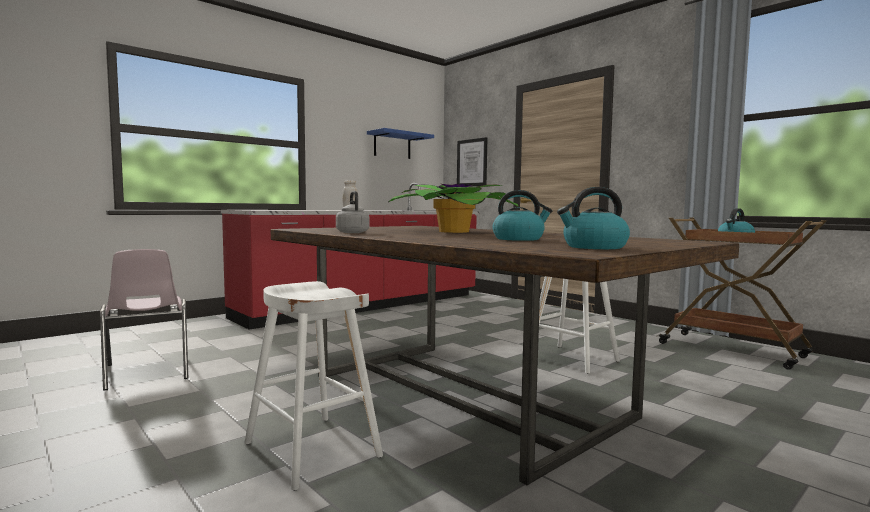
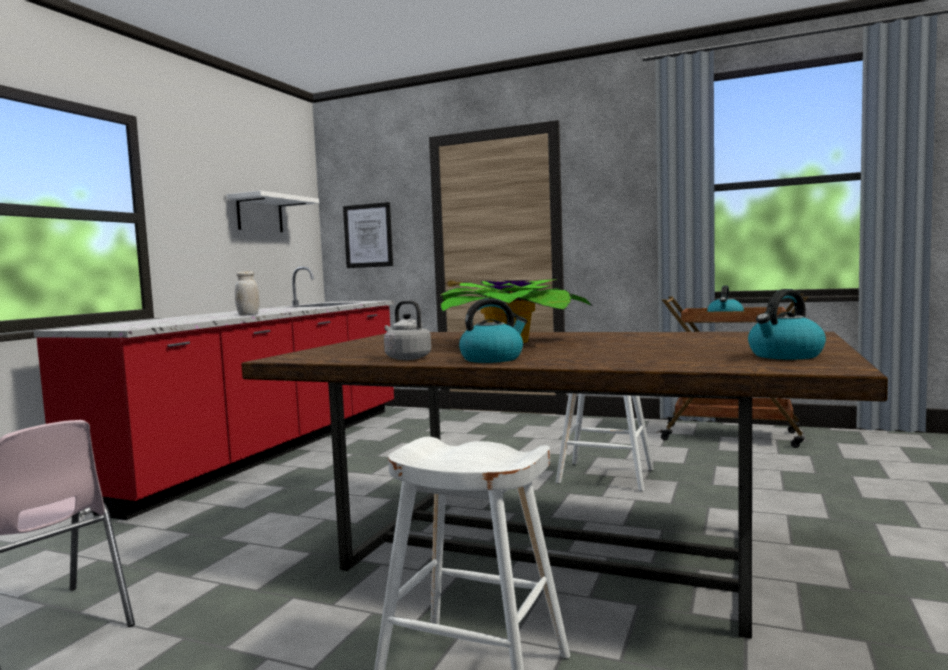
camera: 25 degrees left, 0 degrees up
(392, 145) = (259, 214): blue shelf -> white shelf
(519, 239) = (649, 349): kettle -> kettle (492, 359)

